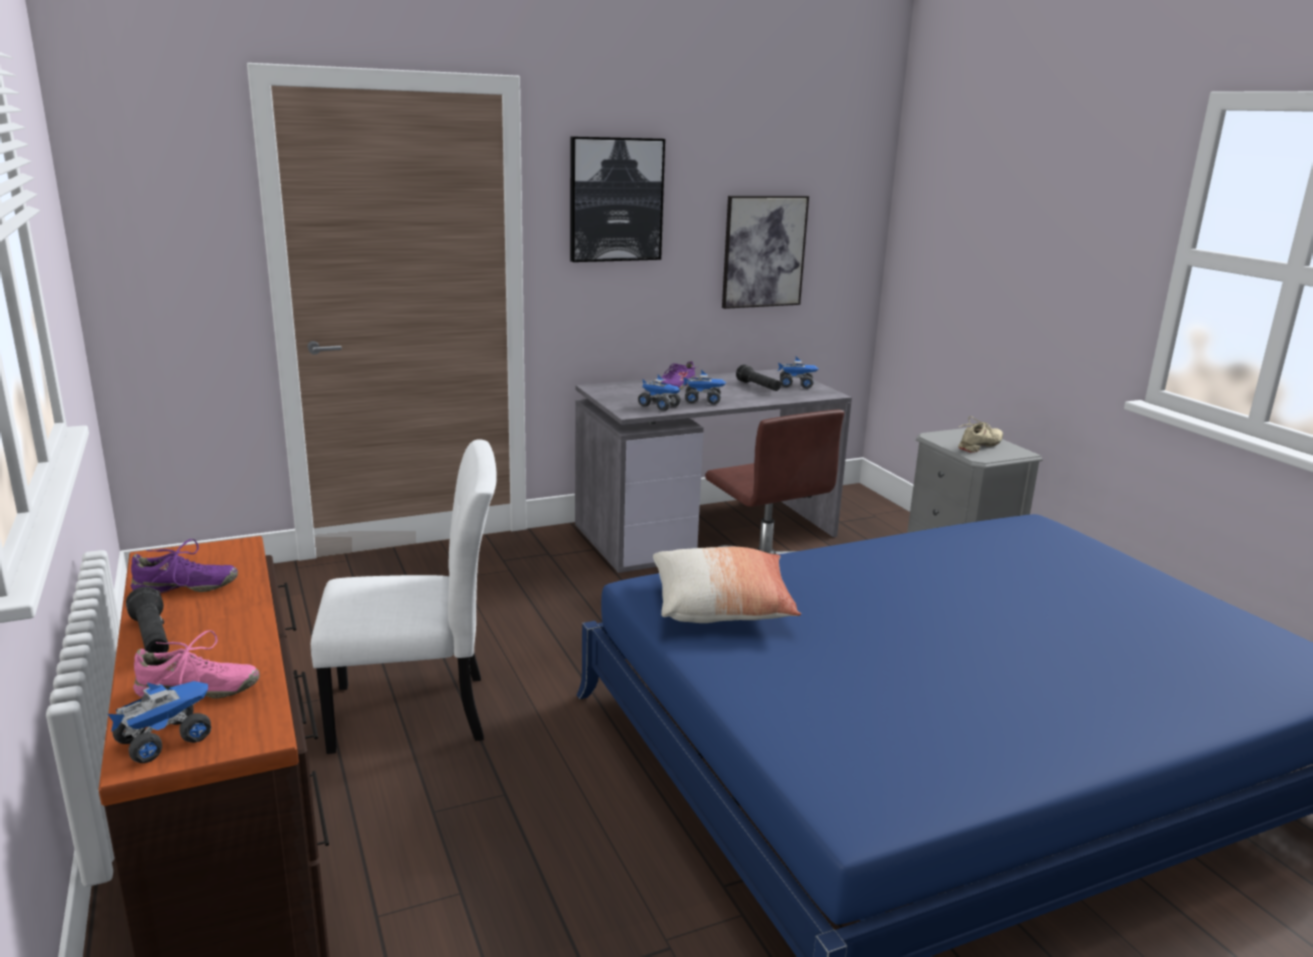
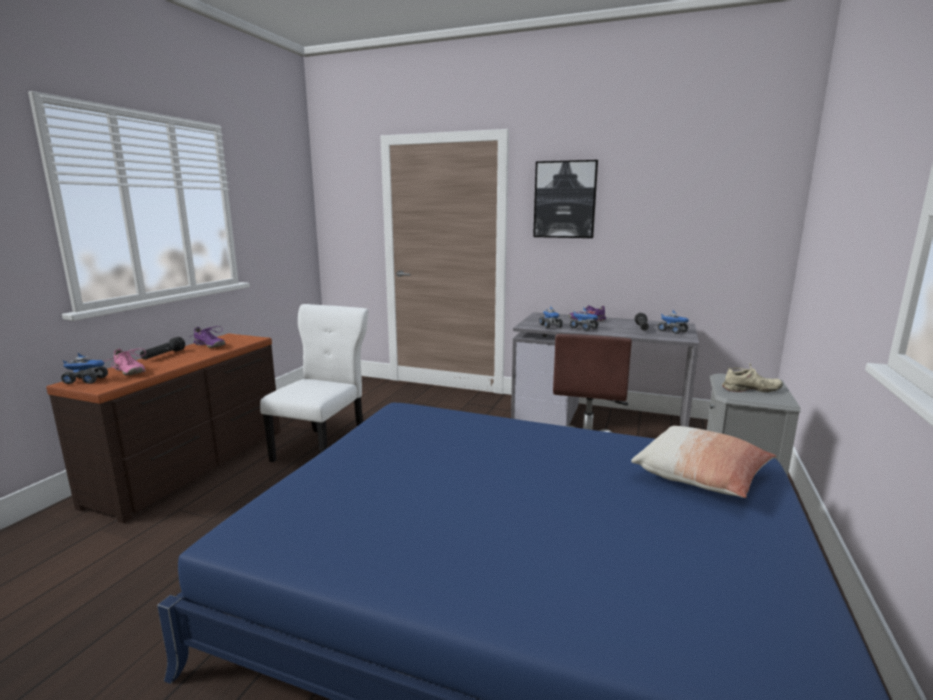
camera: 45 degrees right, 5 degrees down
(417, 712) = (323, 448): white chair -> white chair turned 105 degrees counterclockwise
(722, 606) = (413, 427): pillow -> pillow (701, 477)
(764, 251) = (677, 236): picture -> none

